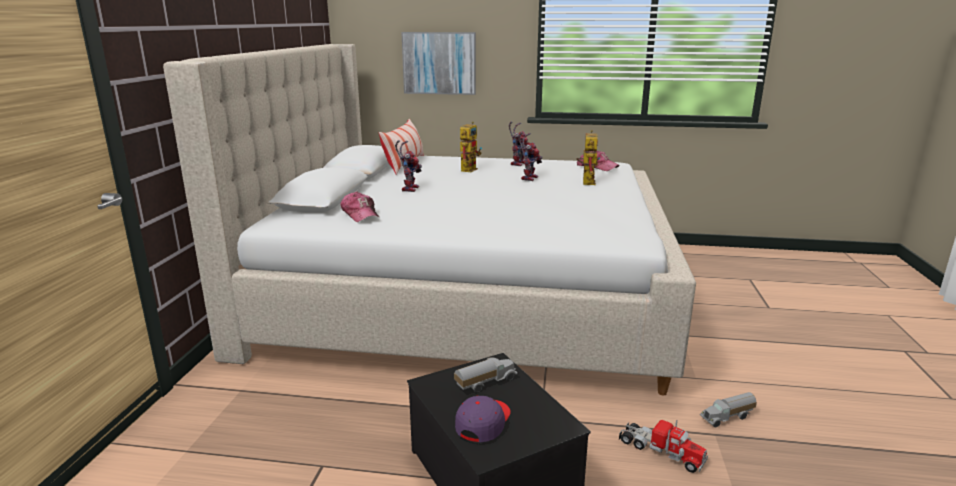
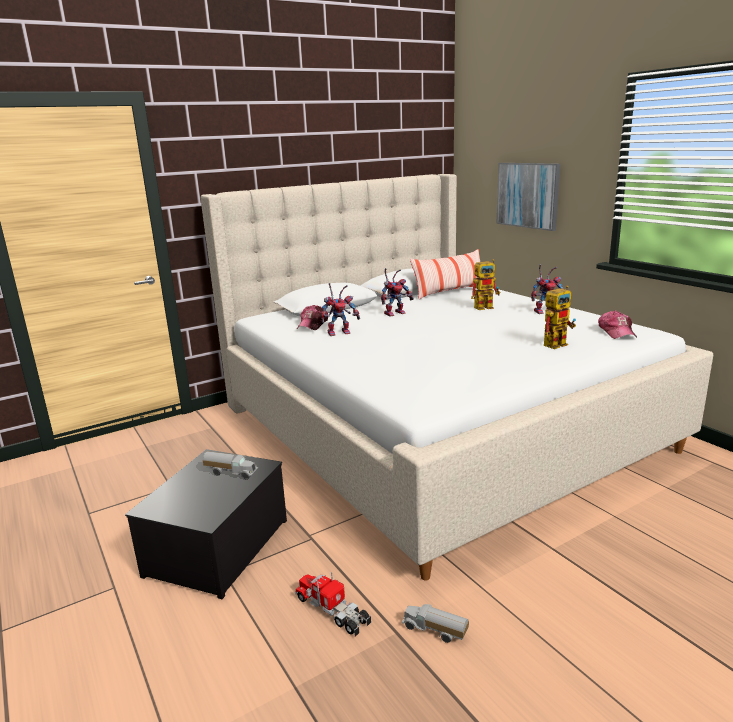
camera: 50 degrees right, 0 degrees up
(483, 423) = (181, 492): purple cap -> none
(528, 177) = (513, 326): toy robot -> toy robot (340, 332)
(661, 451) = (332, 610): toy truck -> toy truck turned 135 degrees clockwise

